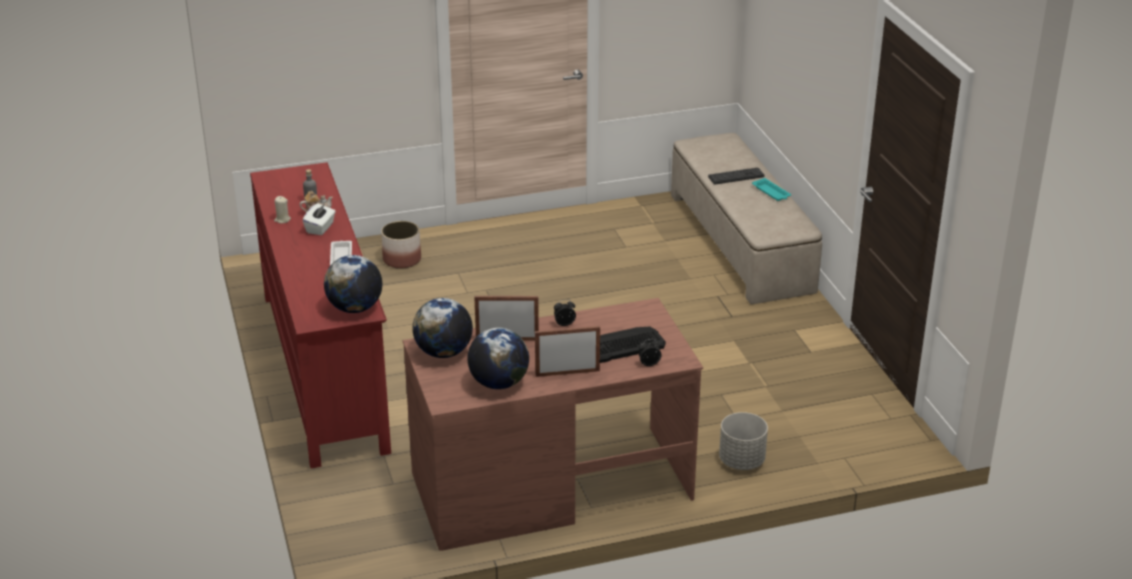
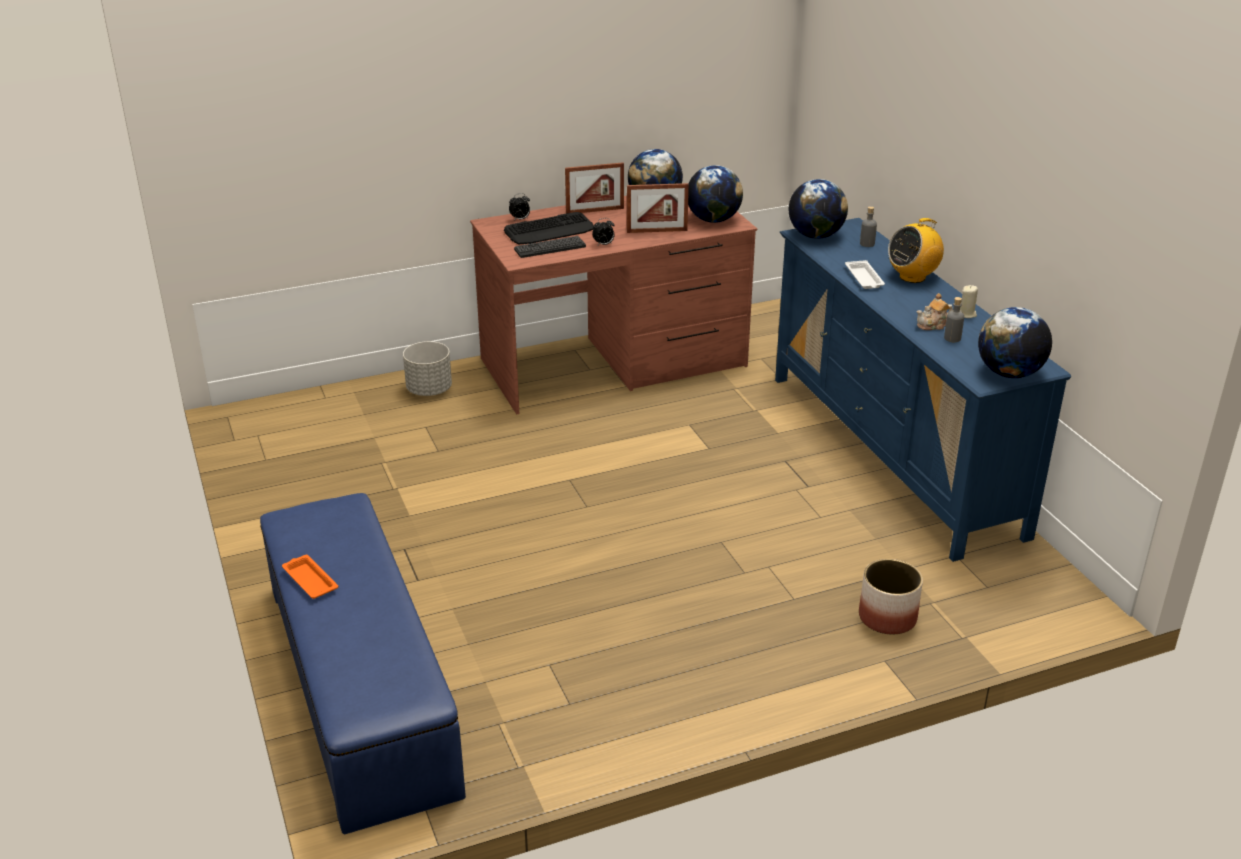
camera: 175 degrees right, 0 degrees up
(293, 174) = (1009, 373): none -> globe
(298, 257) = (912, 277): none -> radio
(312, 295) = (867, 244): none -> grey bottle
(320, 228) = (912, 307): white tissue box -> none
(325, 371) = (892, 453): red dresser -> blue dresser
(736, 176) = (359, 612): keyboard -> keyboard (550, 248)
(741, 242) = (359, 685): beige bench -> blue bench
(771, 192) = (309, 580): turquoise tray -> orange tray

